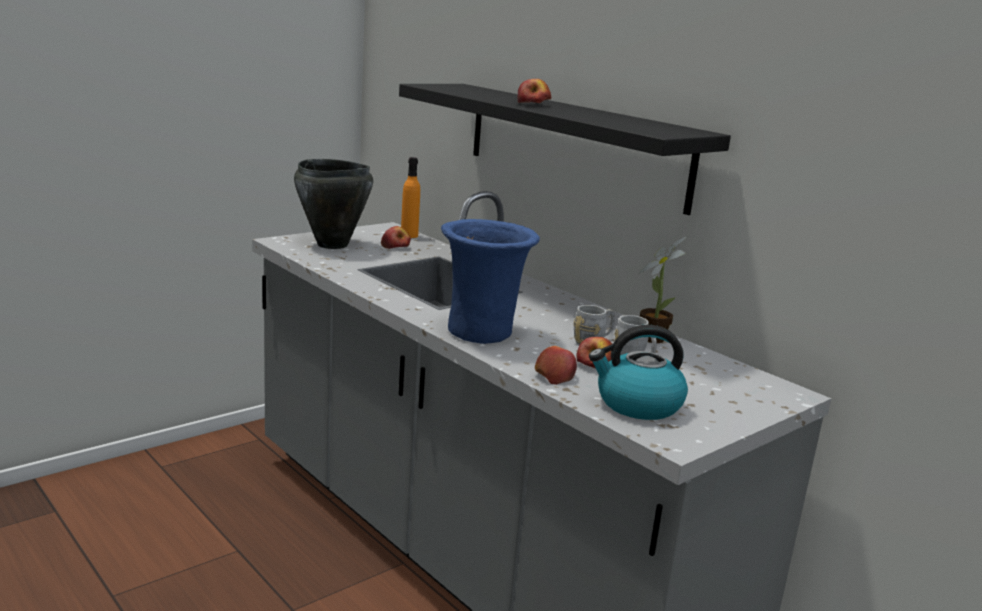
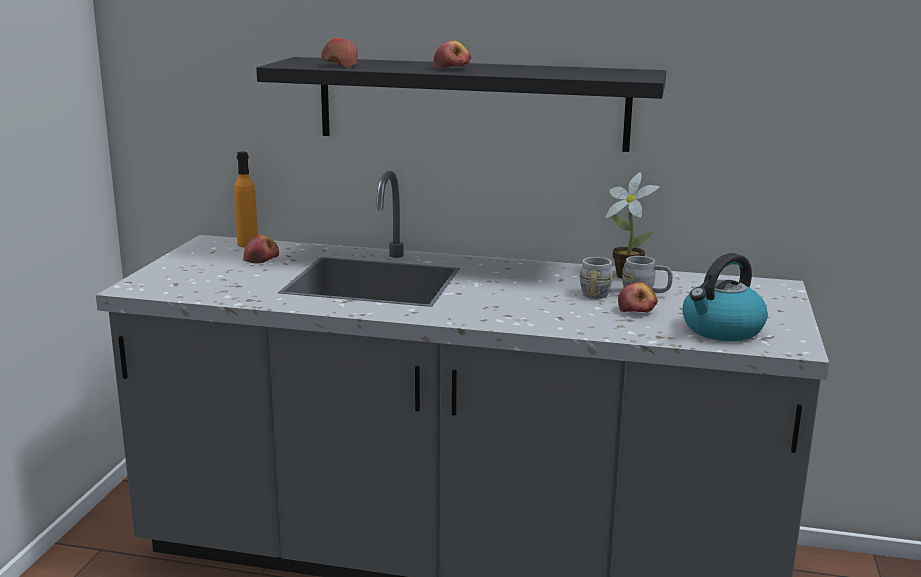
camera: 35 degrees left, 0 degrees up
(332, 245) = (197, 276): black cooking pot -> none
(483, 332) = (509, 313): blue vase -> none
(554, 375) = (630, 329): apple -> apple (339, 65)

